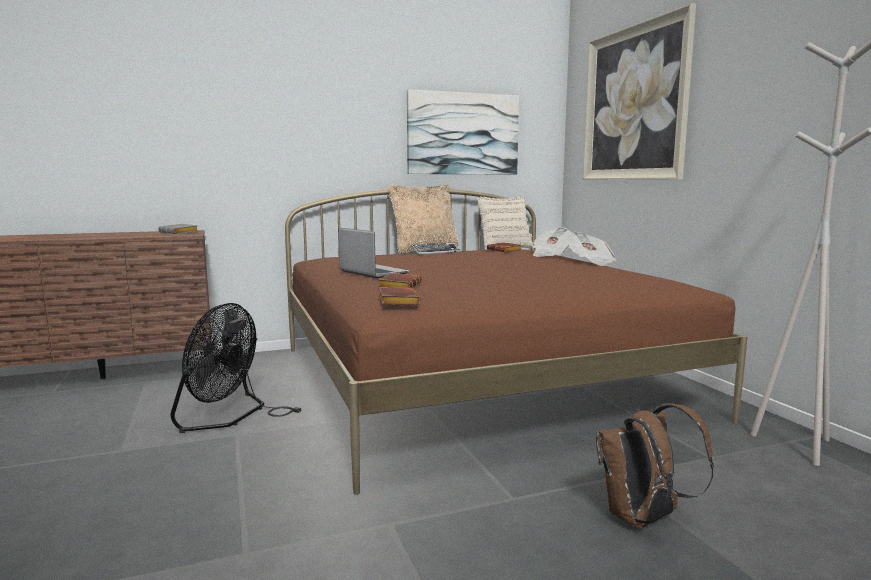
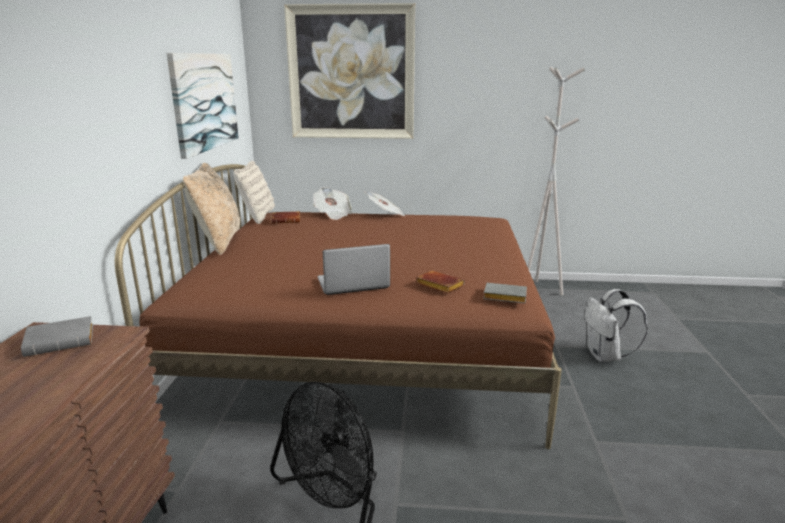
camera: 65 degrees left, 10 degrees up
(396, 301) = (503, 297): brown book -> grey book
(436, 252) = (252, 241): keyboard -> none
(643, 520) = (605, 356): brown backpack -> white backpack

